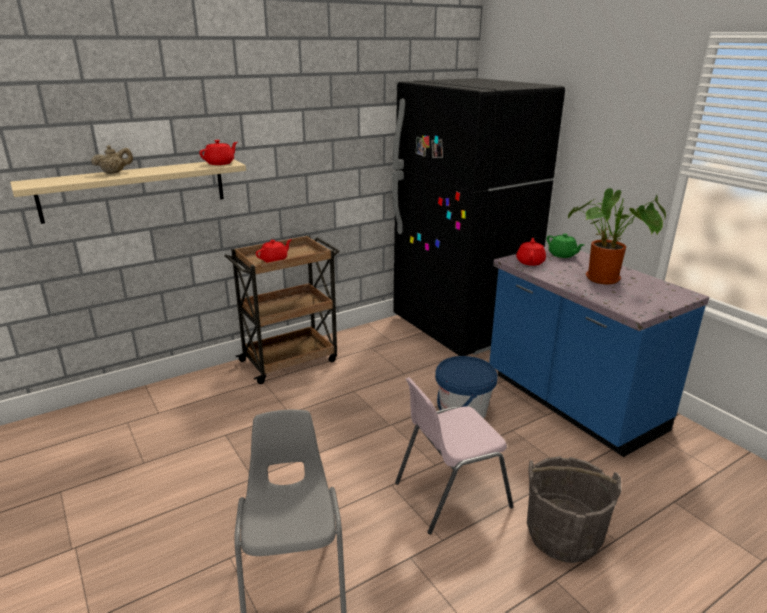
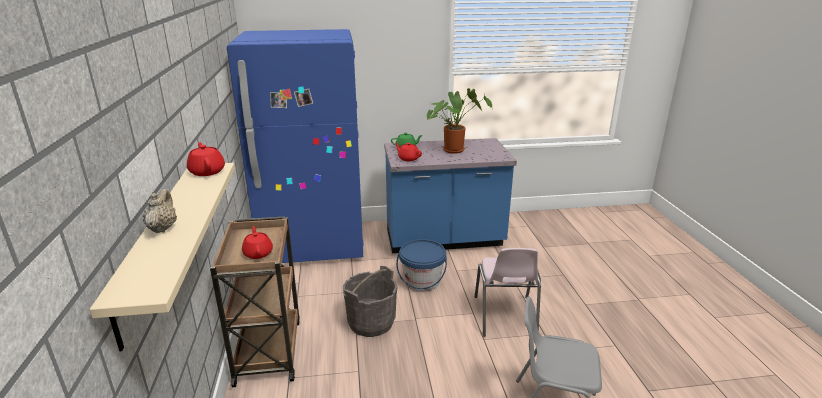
camera: 65 degrees left, 0 degrees up
(460, 327) = (313, 245): black fridge -> blue fridge
(563, 535) = (554, 289): grey bucket -> grey bucket (371, 322)

